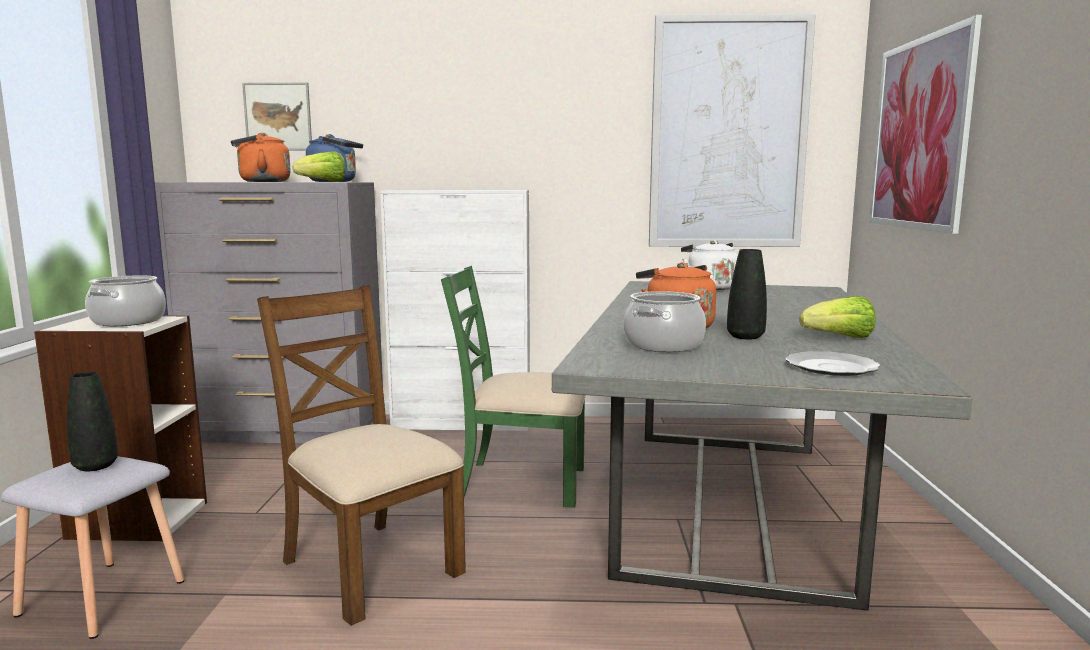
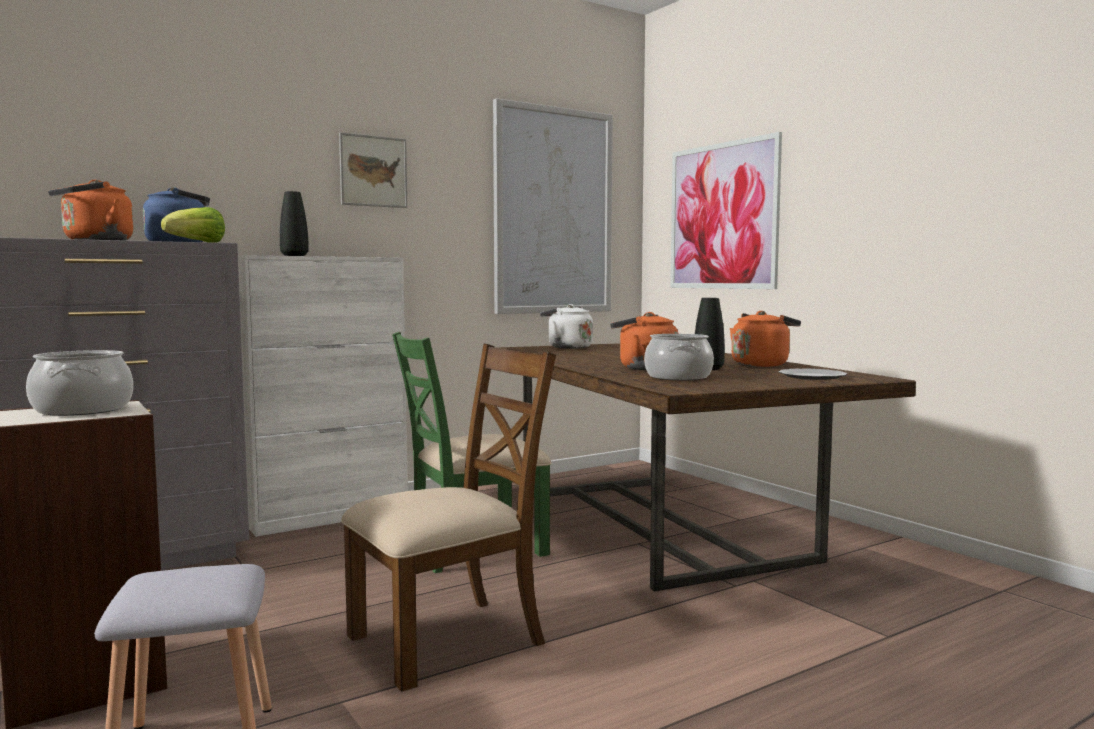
camera: 35 degrees left, 5 degrees down
(95, 466) = (191, 577): black vase -> black vase (294, 256)
(278, 116) = (79, 162): picture -> picture (373, 171)
(369, 567) = (449, 639): brown chair -> brown chair turned 135 degrees clockwise
(728, 505) = (656, 527): grey dining table -> brown dining table
(840, 338) = (761, 364): lettuce -> orange kettle

